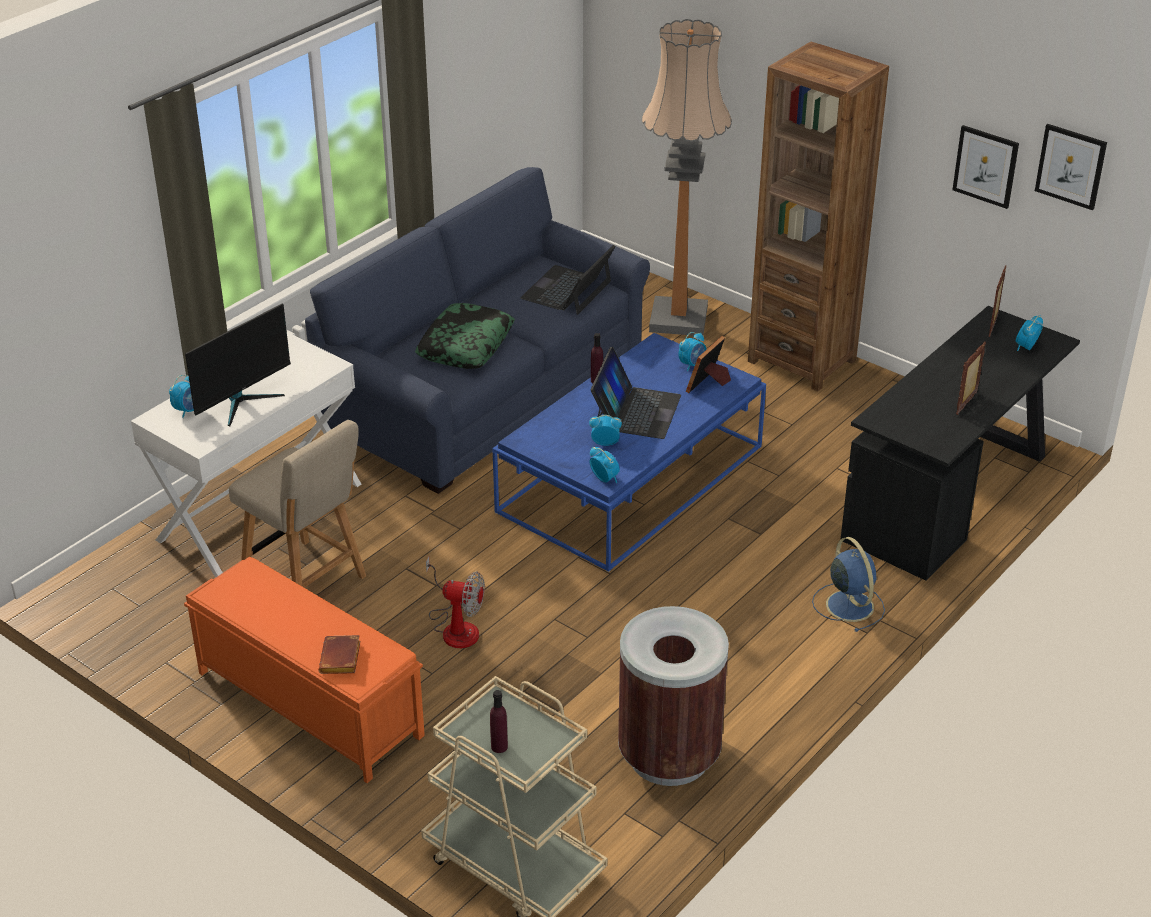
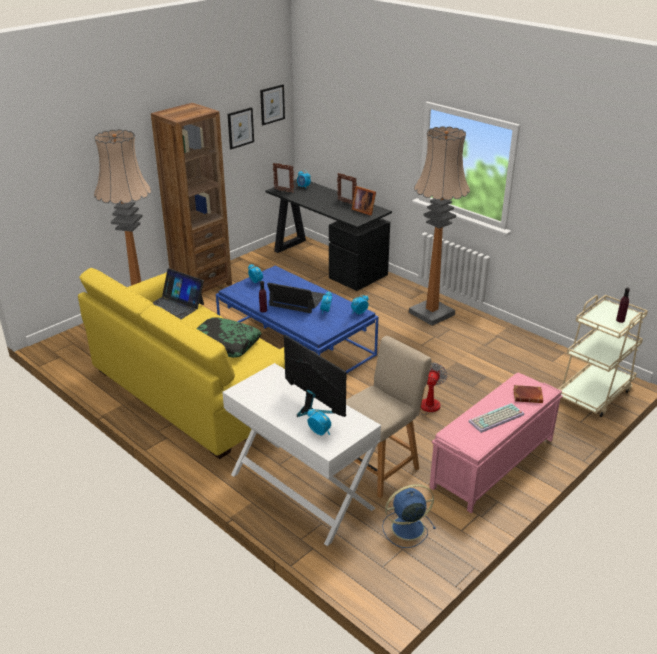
camera: 85 degrees left, 5 degrees down
(281, 619) = (496, 419): none -> keyboard
(308, 703) = (492, 463): orange bench -> pink bench
(486, 395) = (194, 390): blue sofa -> yellow sofa
(669, 756) = (512, 347): brown trash can -> none
(709, 384) = (276, 279): picture frame -> picture frame (363, 210)
(775, 643) = (431, 313): none -> floor lamp
(848, 604) = (404, 293): blue fan -> blue fan (406, 528)

